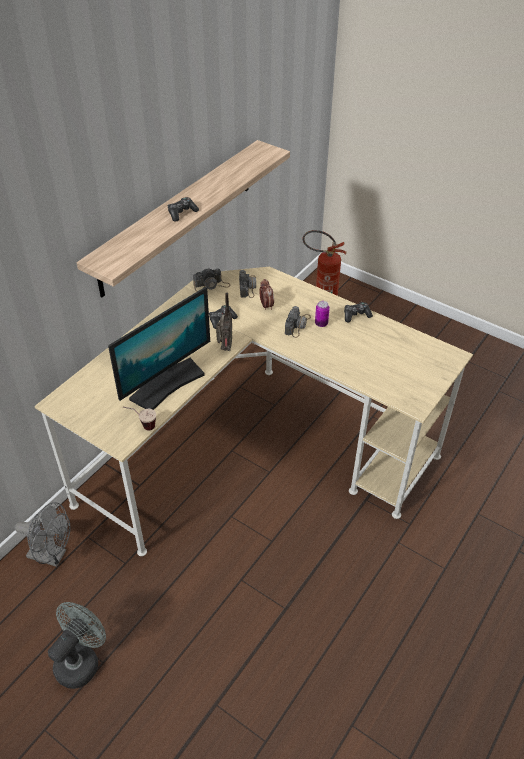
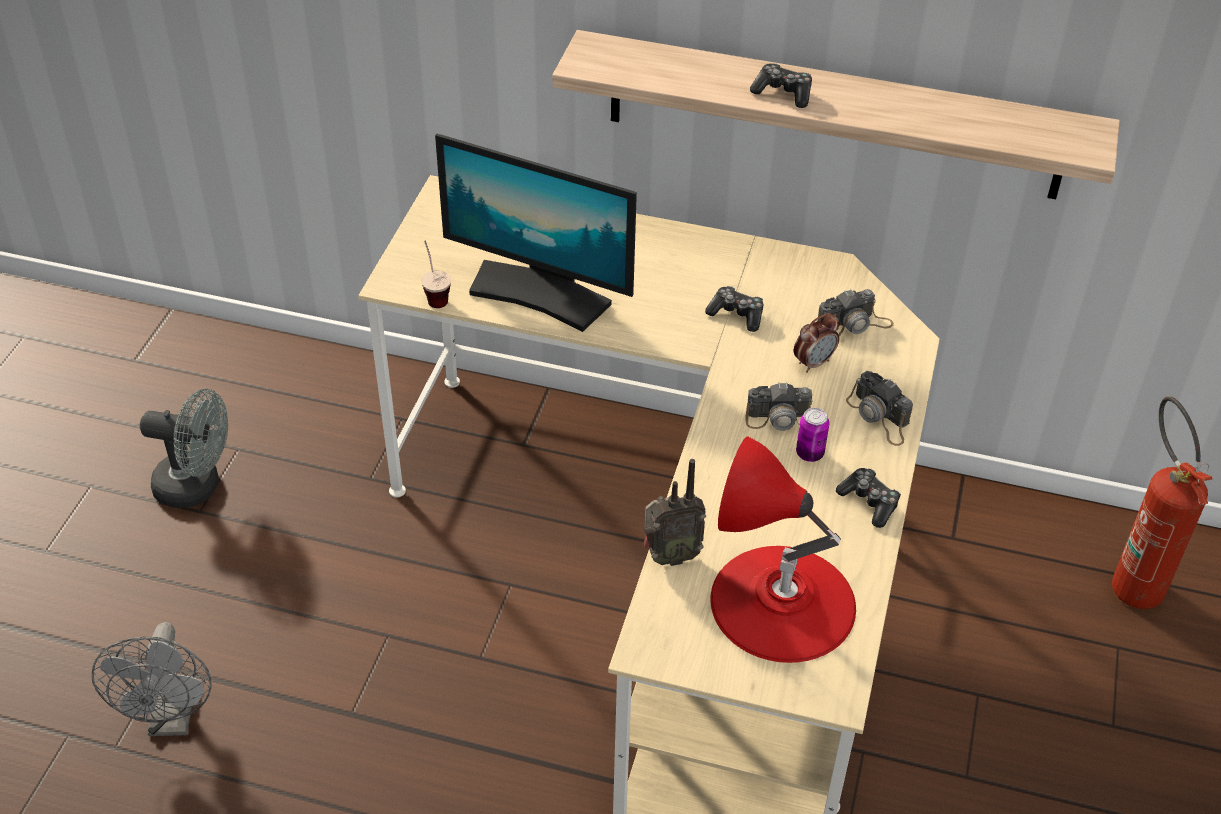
camera: 70 degrees right, 0 degrees up
(52, 555) = (355, 392): grey fan -> grey fan (172, 719)
(211, 285) = (825, 276): camera -> camera (879, 417)
(224, 348) = (663, 338): radio -> radio (670, 556)
(402, 357) = (782, 602): none -> red table lamp

